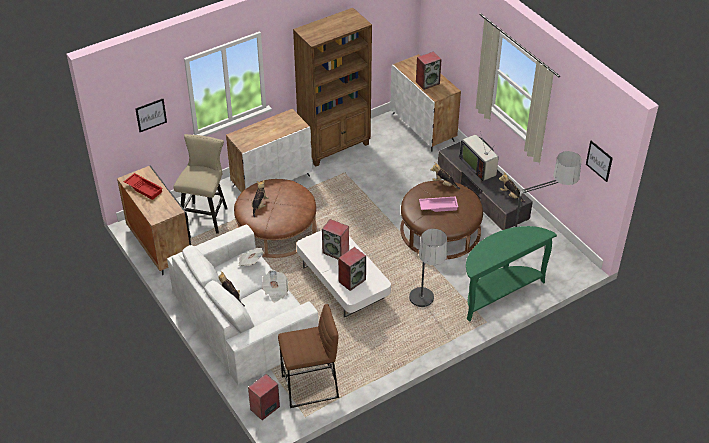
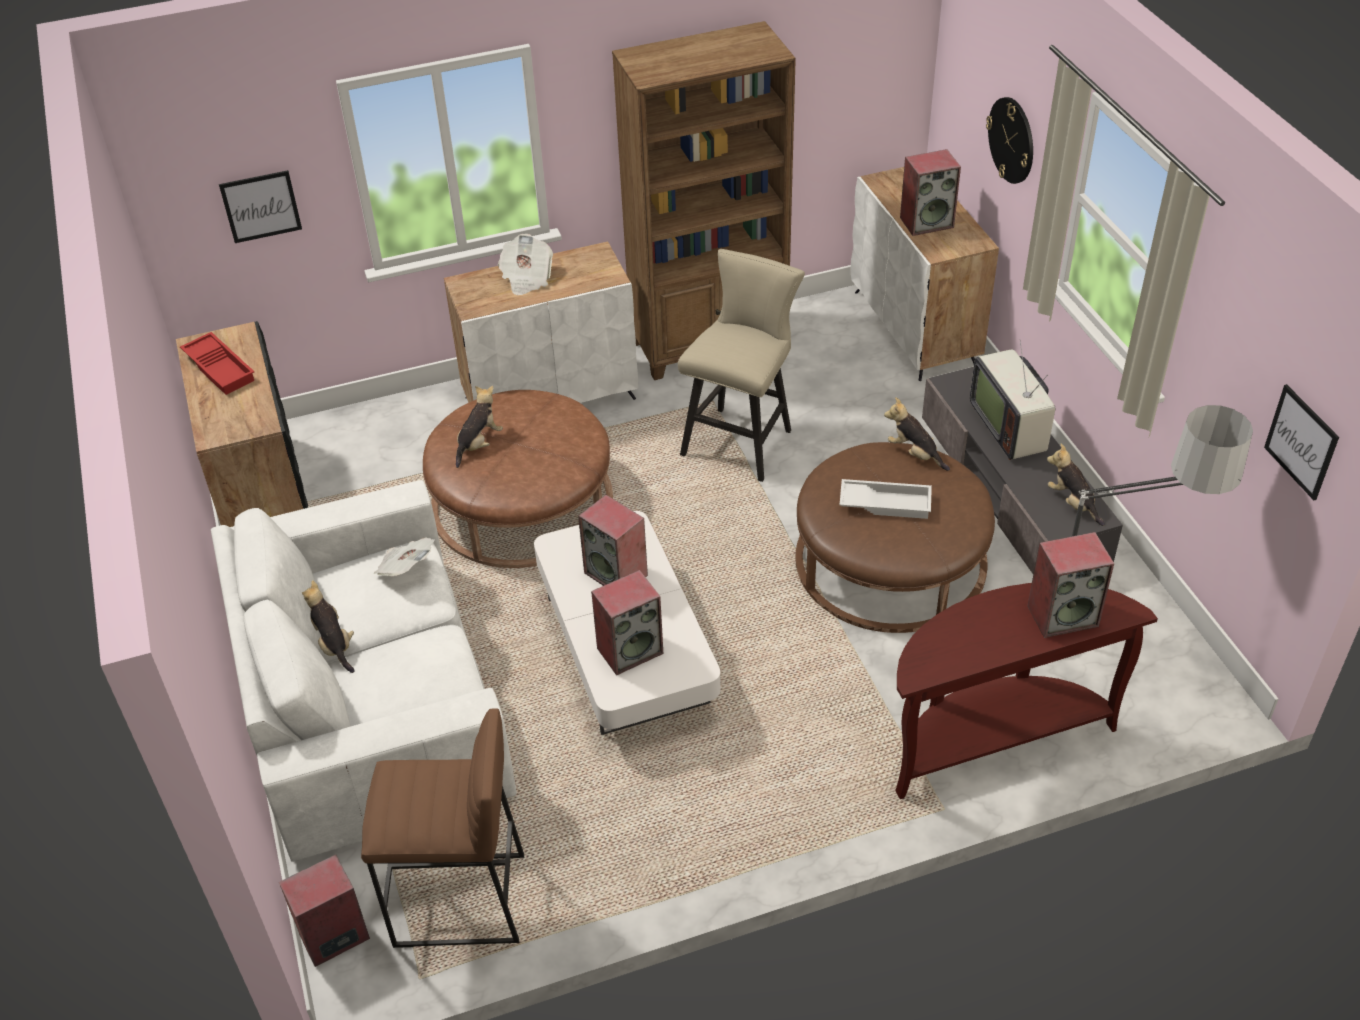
camera: 15 degrees right, 0 degrees up
(205, 215) = (385, 451): beige stool -> beige stool (741, 439)
(275, 291) = (434, 648): newspaper -> newspaper (526, 278)
(425, 313) = (797, 759): floor lamp -> none
(438, 206) = (886, 503): pink tray -> white tray
(462, 47) = (1011, 140): none -> wall clock
(499, 293) = (993, 737): green console table -> brown console table
(522, 239) = (1063, 615): none -> speaker

